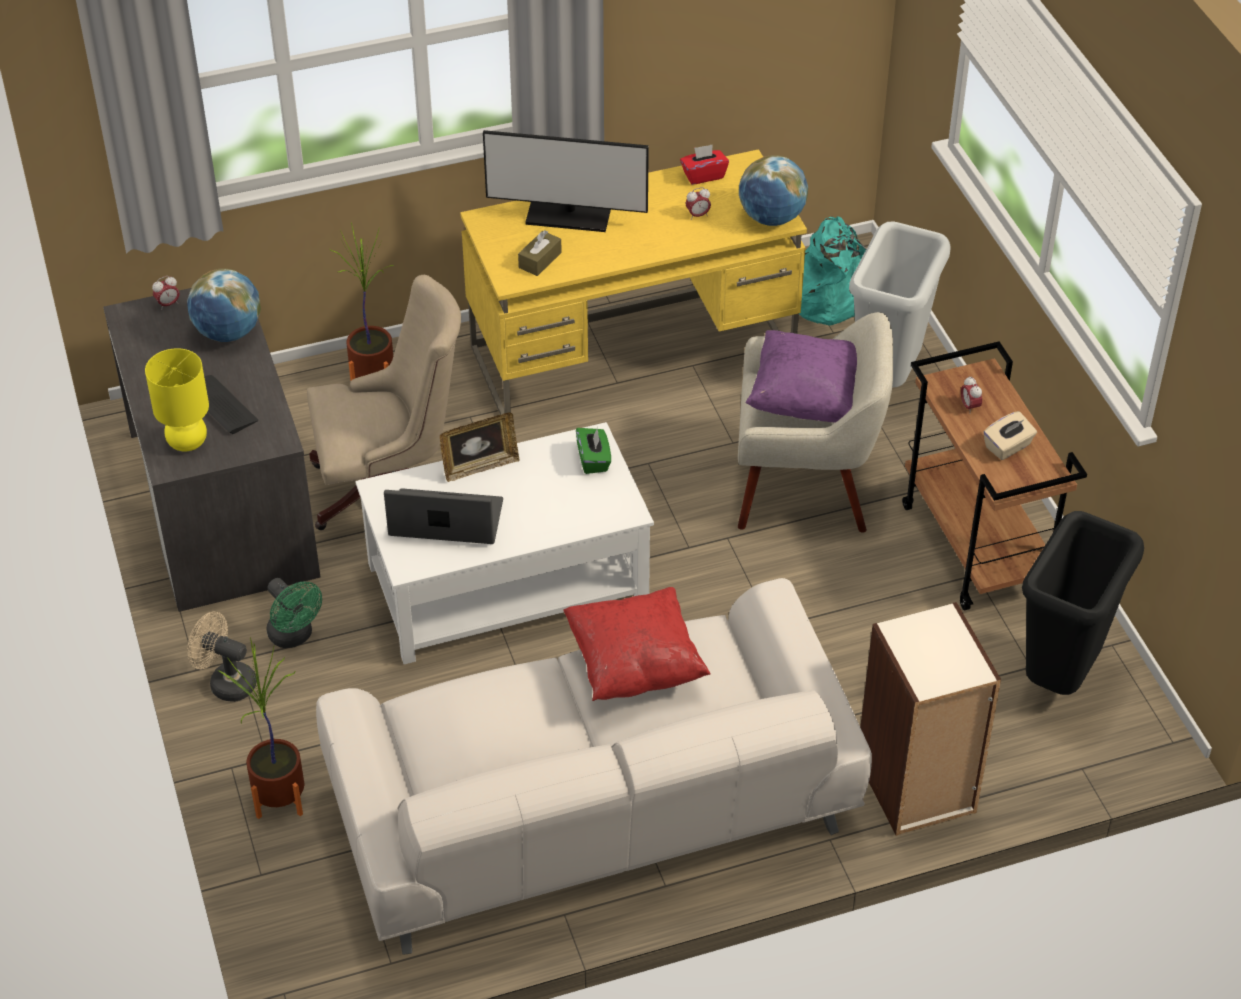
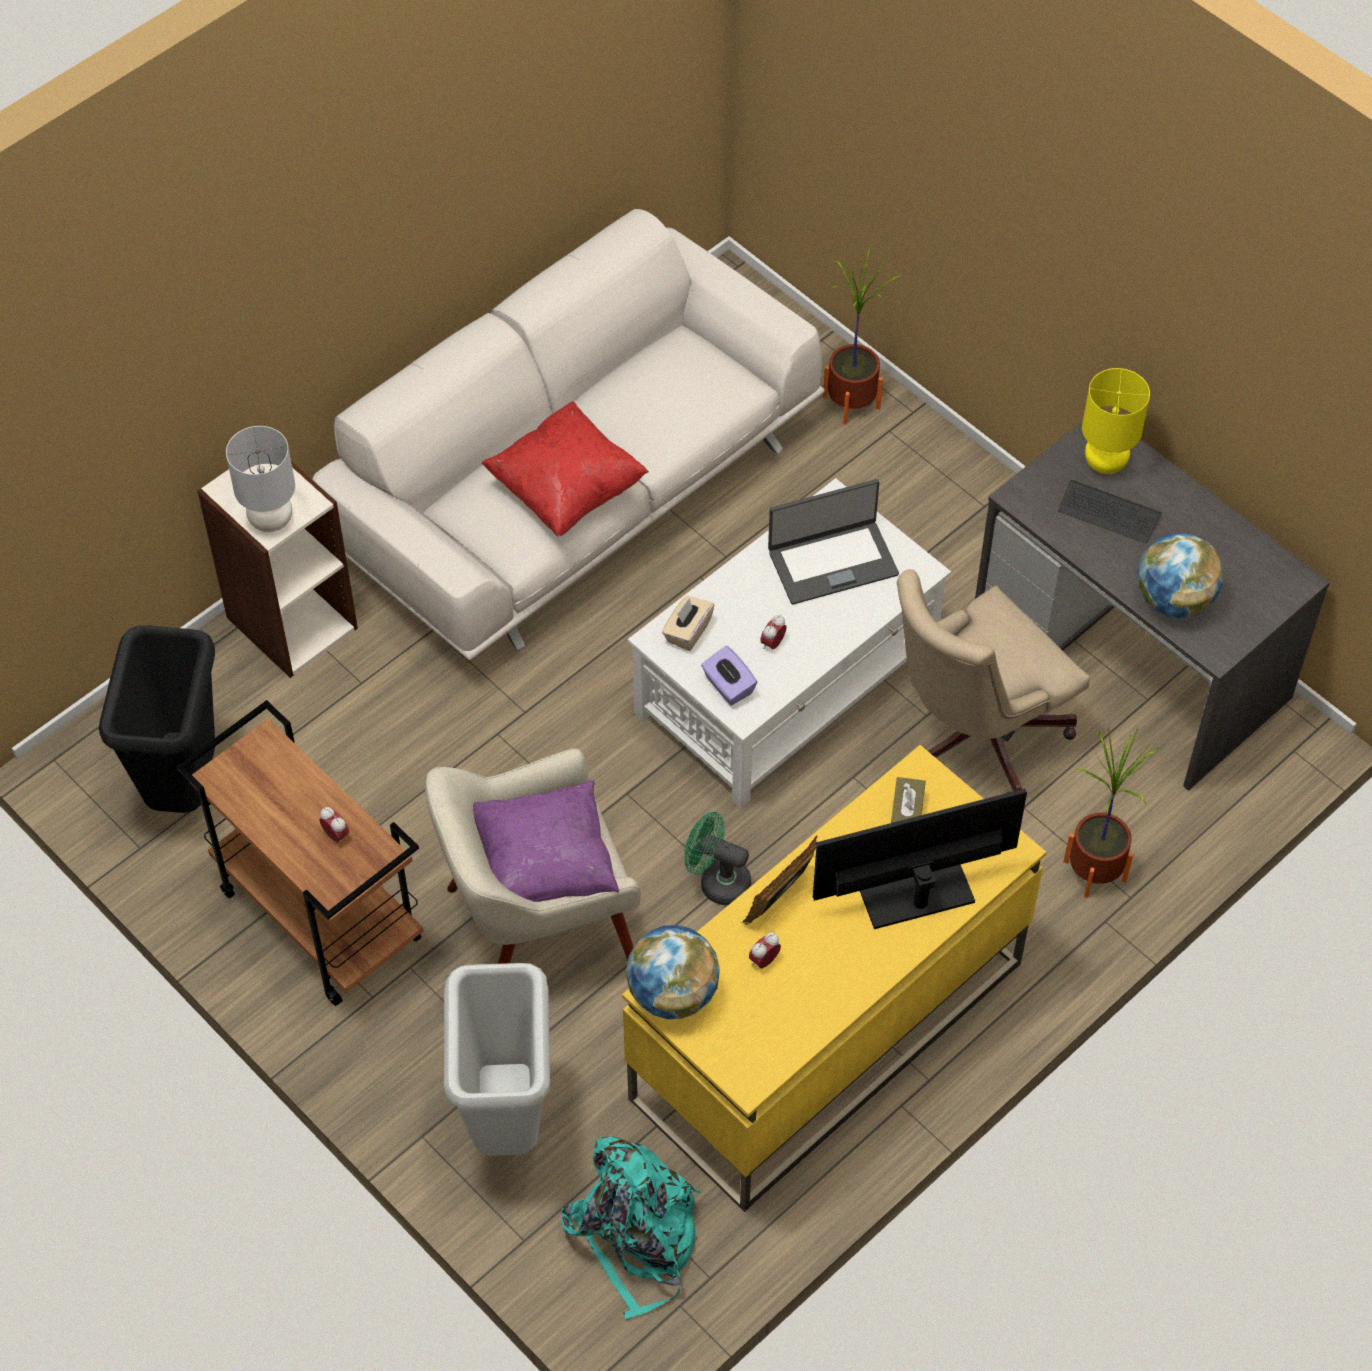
camera: 155 degrees right, 10 degrees up
(168, 304) = (1266, 610): alarm clock -> alarm clock (773, 643)
(226, 682) = (978, 481): beige fan -> none
(294, 636) = (950, 547): green fan -> green fan (717, 881)
(480, 466) = (839, 633): picture frame -> picture frame (780, 899)
(593, 460) = (728, 686): green tissue box -> purple tissue box
(703, 175) = (792, 1033): red tissue box -> none
(940, 627) = (270, 520): none -> grey table lamp
(1008, 447) = (276, 797): beige tissue box -> beige tissue box (687, 632)

